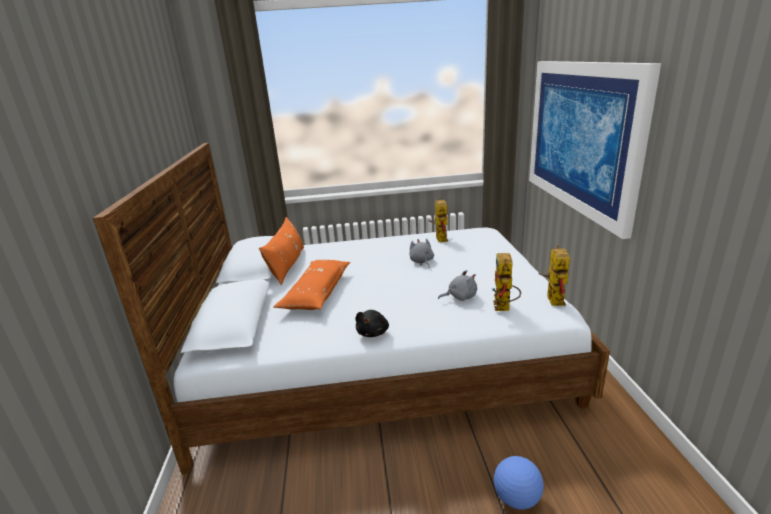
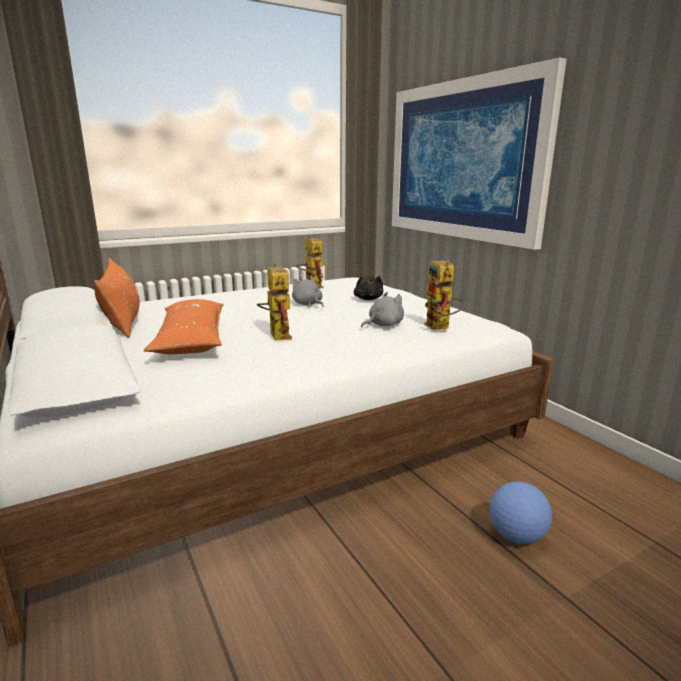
camera: 25 degrees left, 5 degrees down
(373, 332) = (305, 364): black plush toy -> black plush toy (368, 299)
(552, 298) = (478, 317): toy robot -> toy robot (276, 334)

